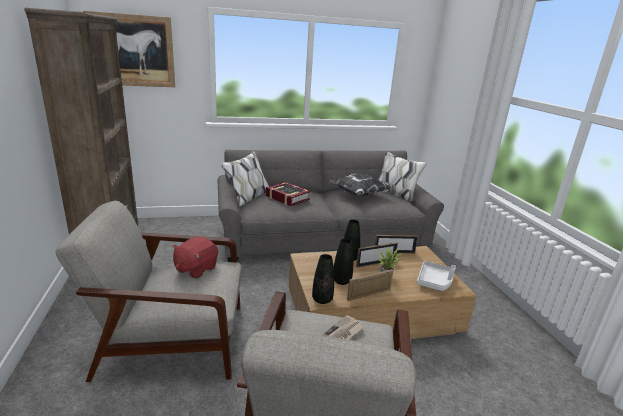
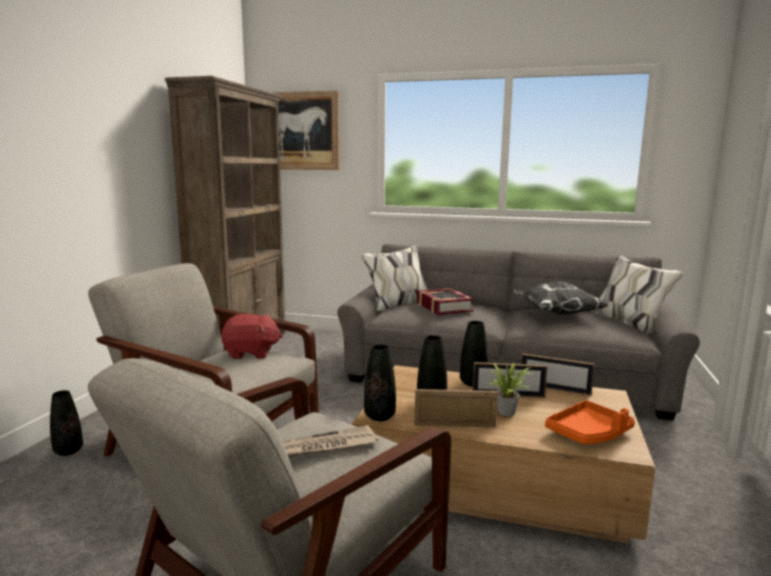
camera: 30 degrees right, 10 degrees down
(44, 389) = (68, 451): none -> black vase
(195, 269) = (251, 353): red plush toy -> red plush toy turned 150 degrees counterclockwise
(435, 281) = (589, 433): grey tray -> orange tray

